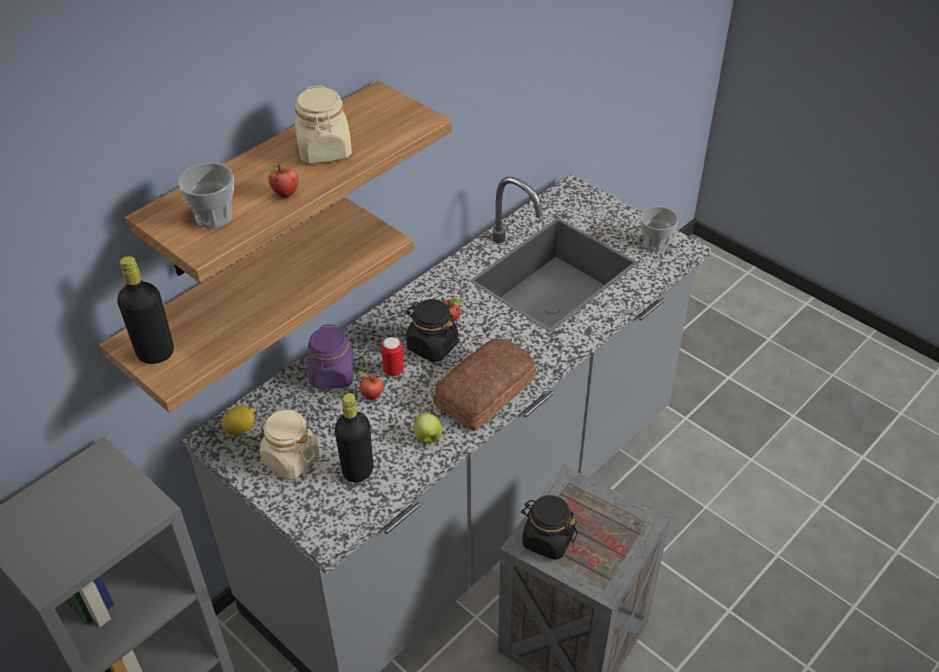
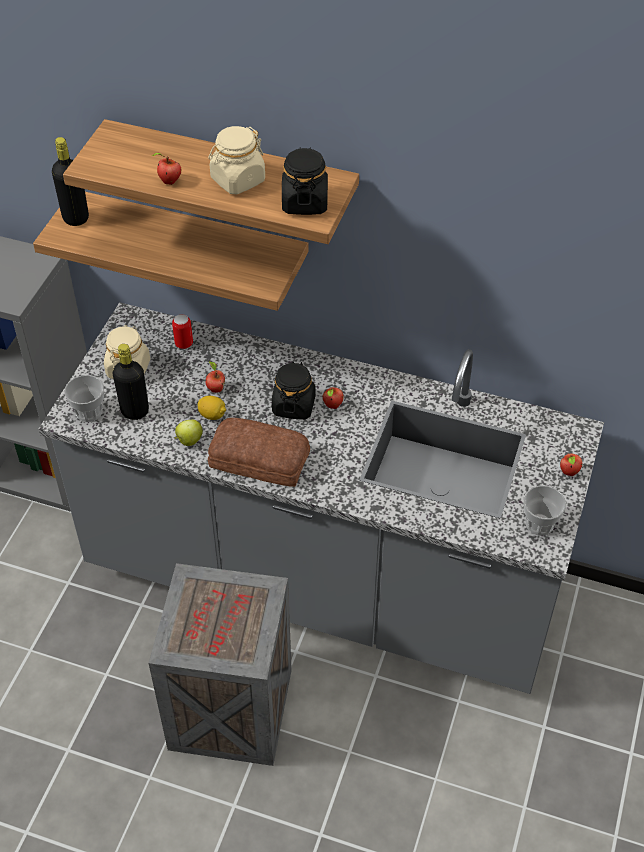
camera: 65 degrees right, 5 degrees up
(214, 217) = (124, 158): cup -> cup (89, 412)
(240, 428) = (144, 328): lemon -> lemon (212, 415)
(332, 375) = (226, 357): purple jar -> none
(393, 370) = (251, 391): can -> can (184, 344)
(547, 540) = (199, 593): black jar -> black jar (304, 202)
(612, 209) = (569, 473): none -> apple

